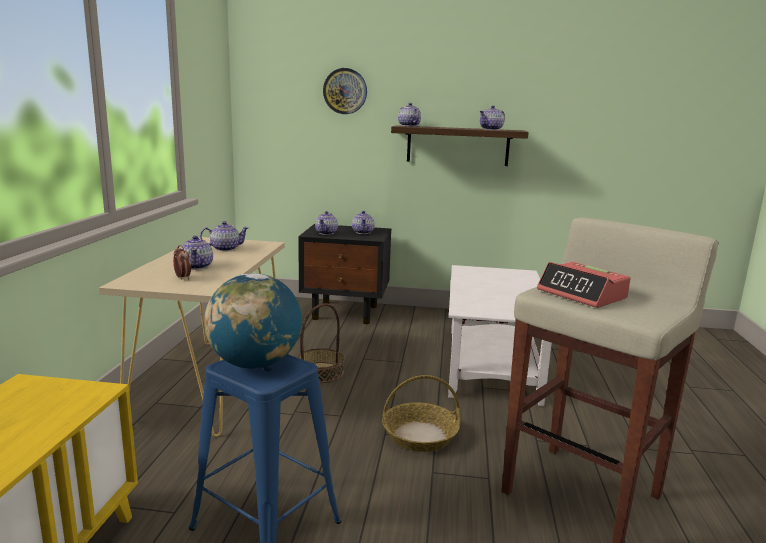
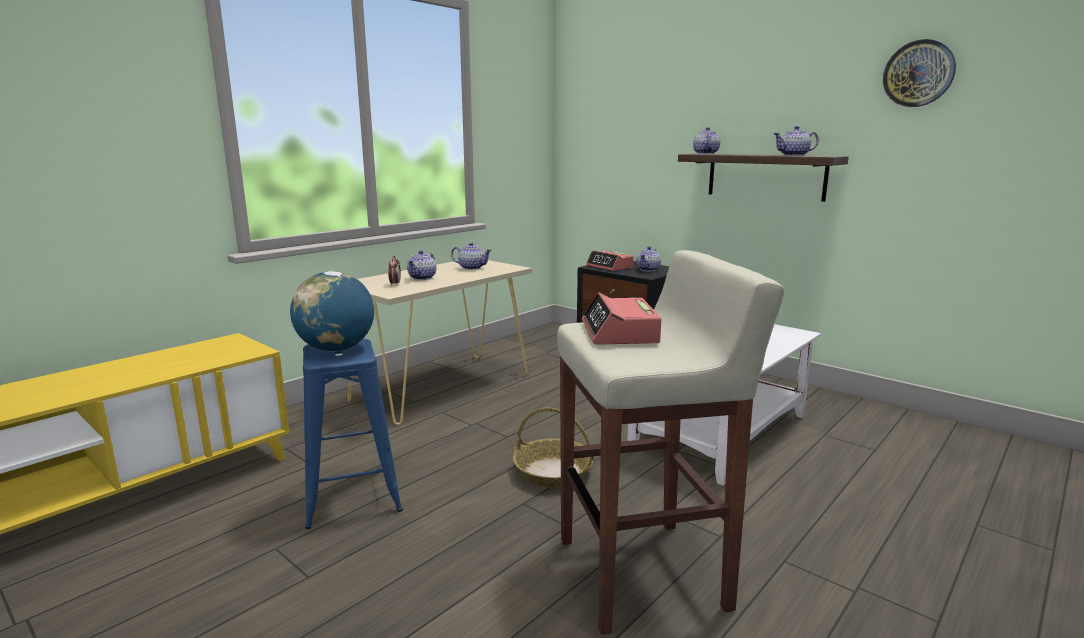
camera: 35 degrees right, 0 degrees up
(320, 372) = (536, 399): basket -> none
(326, 233) = (610, 267): teapot -> alarm clock
(345, 91) = (651, 118): wall clock -> wall clock (918, 73)

